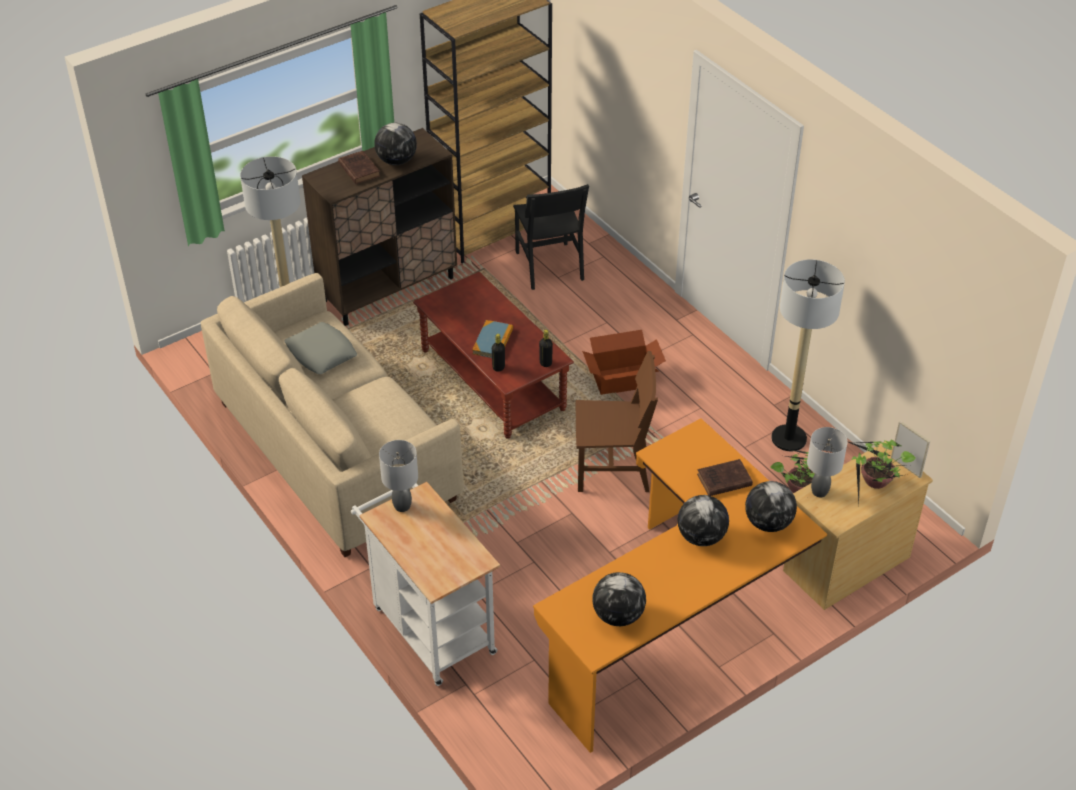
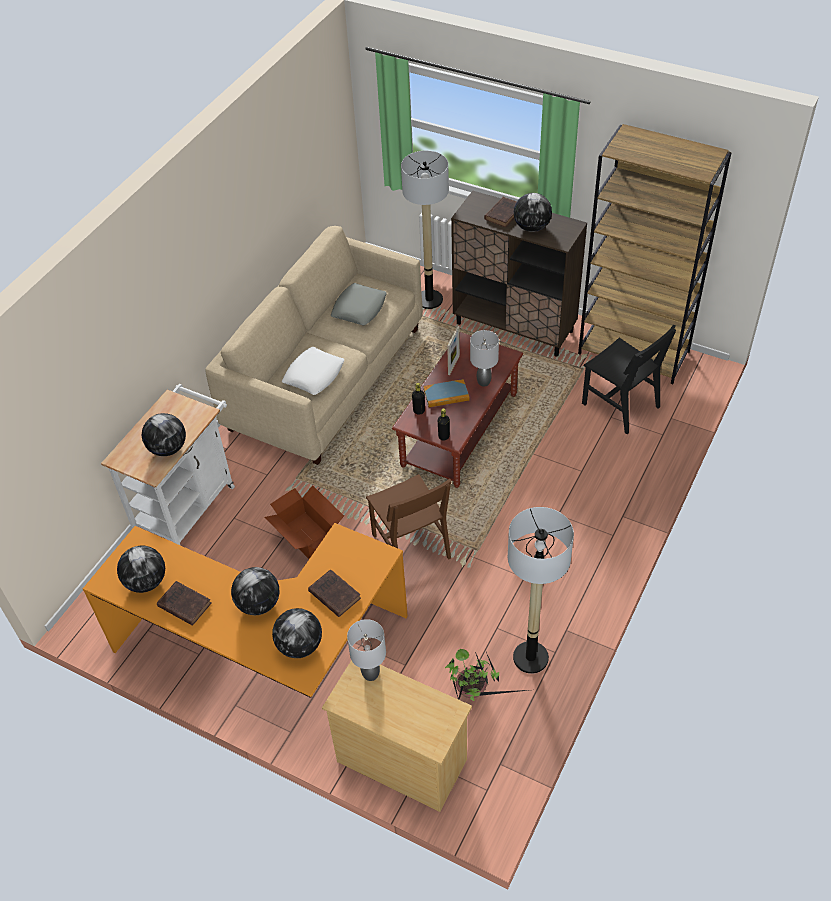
camera: 65 degrees right, 5 degrees up
(391, 419) = (314, 375): none -> white pillow
(402, 506) = (186, 407): grey table lamp -> grey table lamp (483, 382)
(453, 539) = (168, 448): none -> globe
(549, 265) = (620, 405): black chair -> black chair turned 90 degrees counterclockwise
(623, 380) = (519, 510): cardboard box -> cardboard box (307, 537)
(666, 594) = (183, 604): none -> brown book
(875, 484) = (406, 715): potted plant -> none
(906, 467) = (444, 734): picture frame -> picture frame (453, 365)

